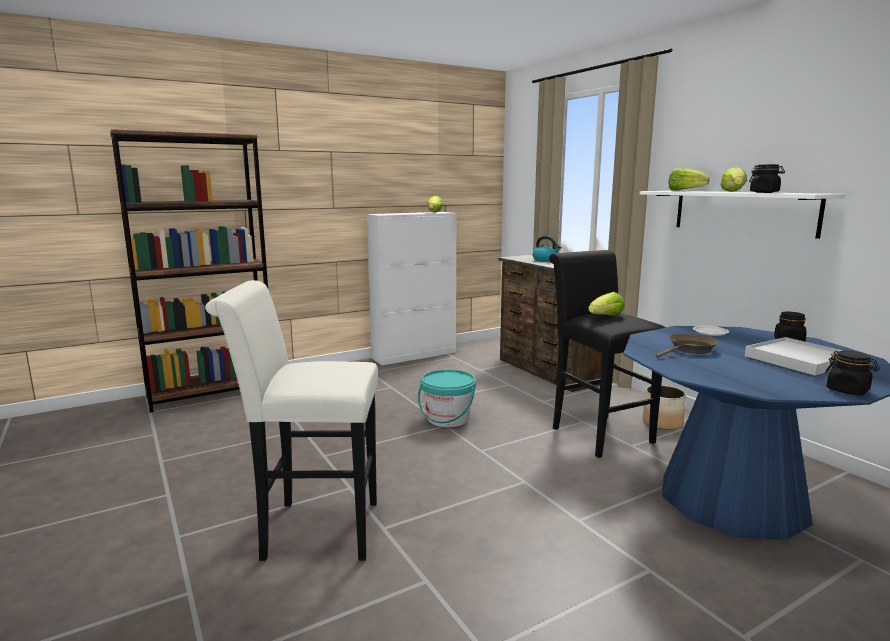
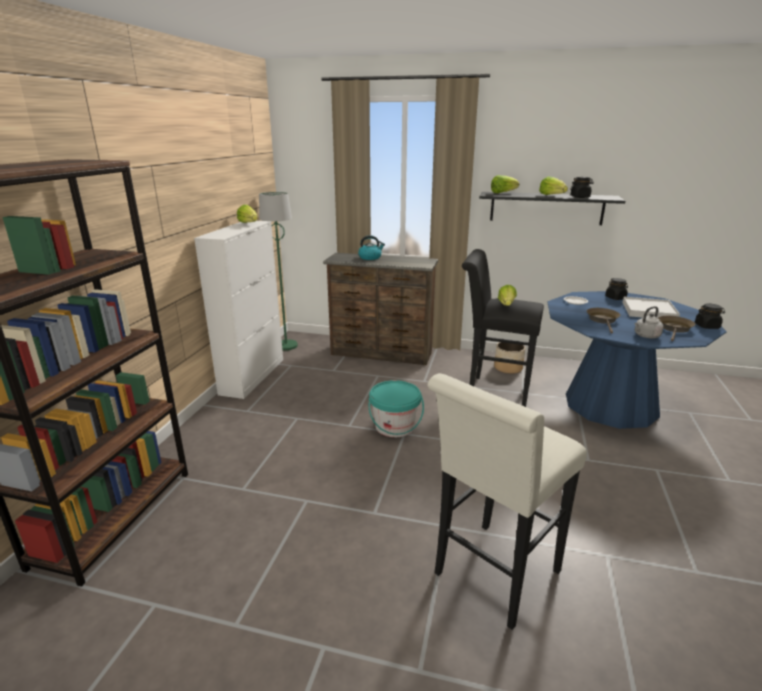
camera: 45 degrees left, 10 degrees up
(476, 345) = (286, 346): none -> green floor lamp
(700, 371) = (645, 336): none -> grey kettle
(743, 212) = (546, 208): white shelf -> black shelf
(774, 378) = (674, 329): none -> brown frying pan

